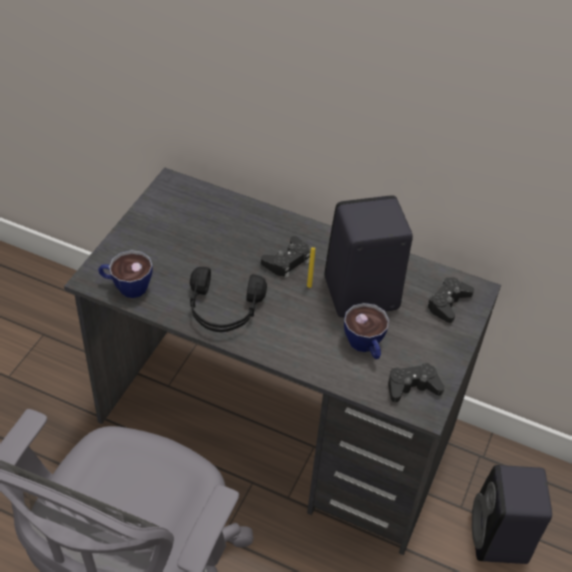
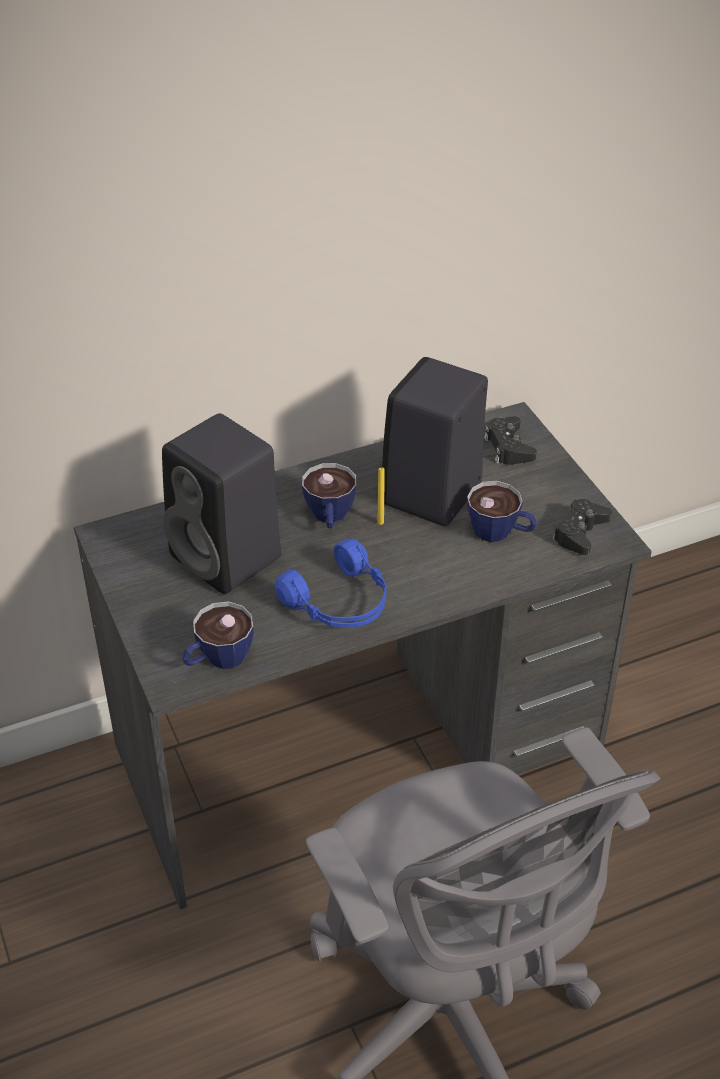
camera: 45 degrees left, 5 degrees down
(223, 310) = (340, 603): black headphones -> blue headphones
(287, 261) = (329, 517): black game controller -> cup
(500, 539) = (651, 672): black speaker -> black speaker (229, 558)

